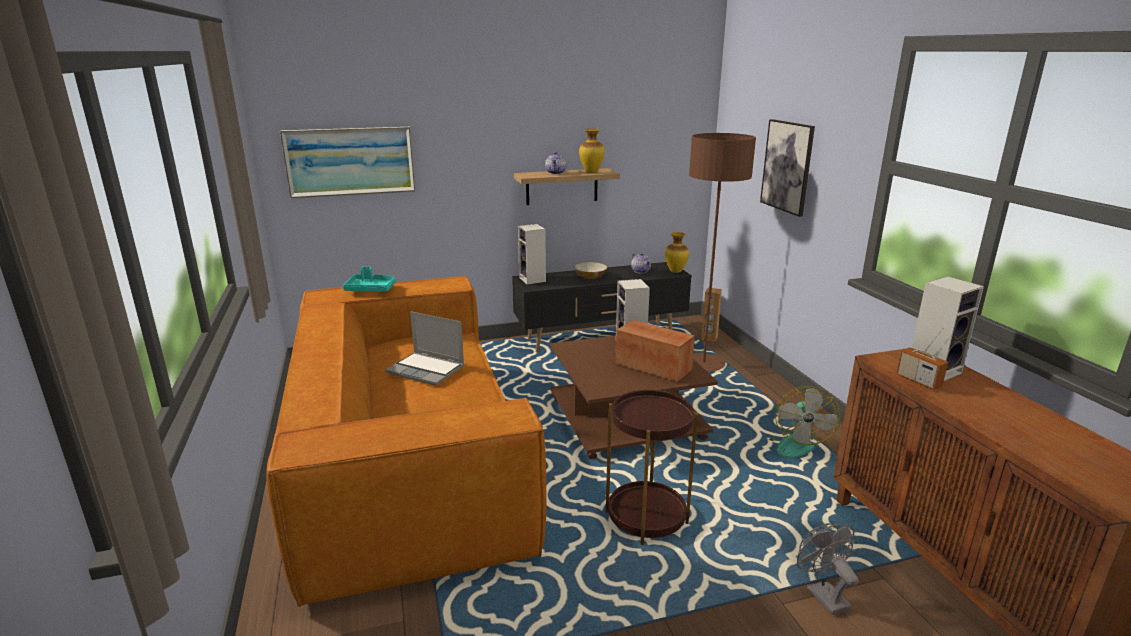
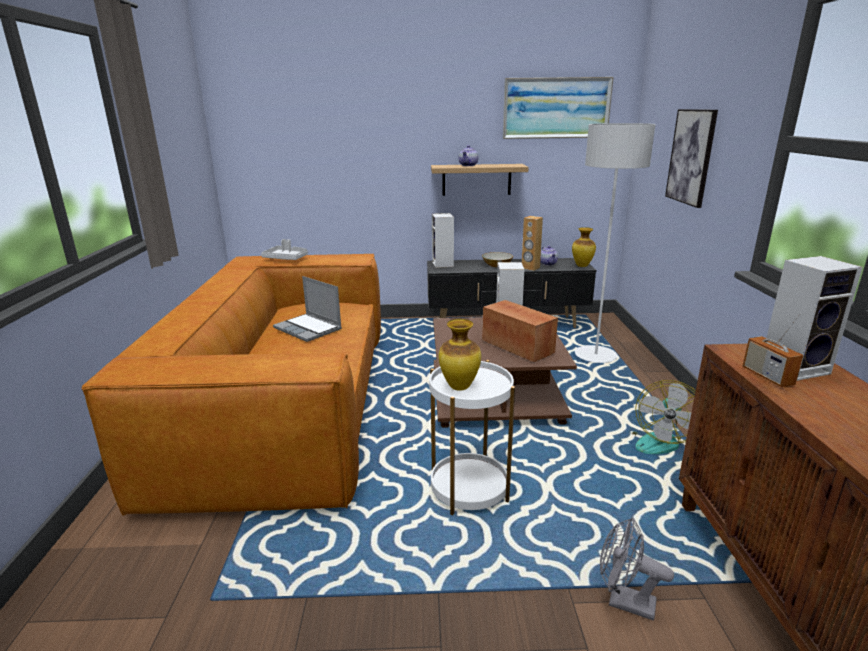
camera: 15 degrees right, 0 degrees up
(350, 161) = (287, 149): picture -> picture (556, 108)
(371, 289) = (286, 258): turquoise tray -> grey tray
(591, 172) = (502, 165): vase -> vase (459, 387)
(646, 518) = (469, 490): brown side table -> white side table
(703, 364) = (595, 356): brown floor lamp -> grey floor lamp
(709, 338) = (612, 333): brown speaker -> brown speaker (530, 268)
(822, 594) = (623, 602): grey fan -> grey fan turned 60 degrees counterclockwise

